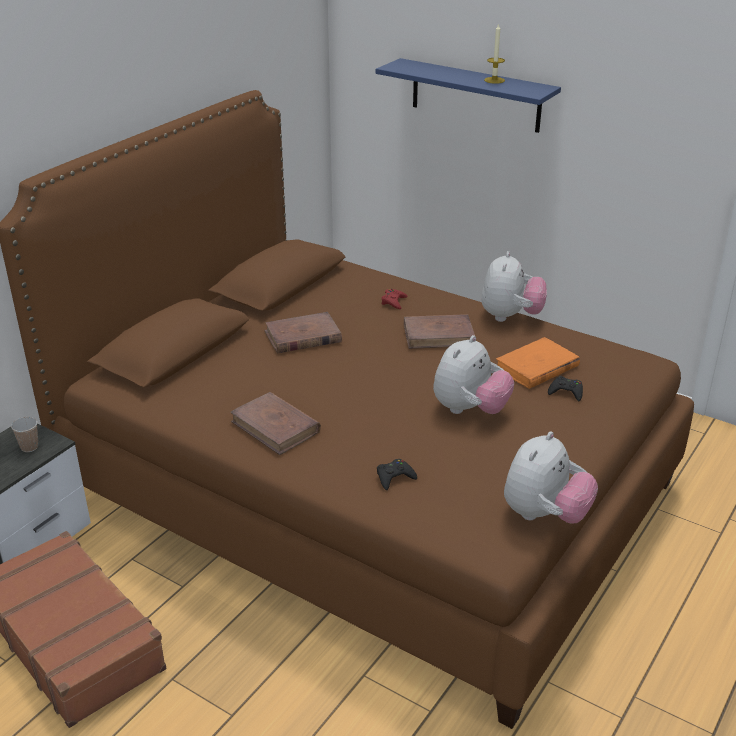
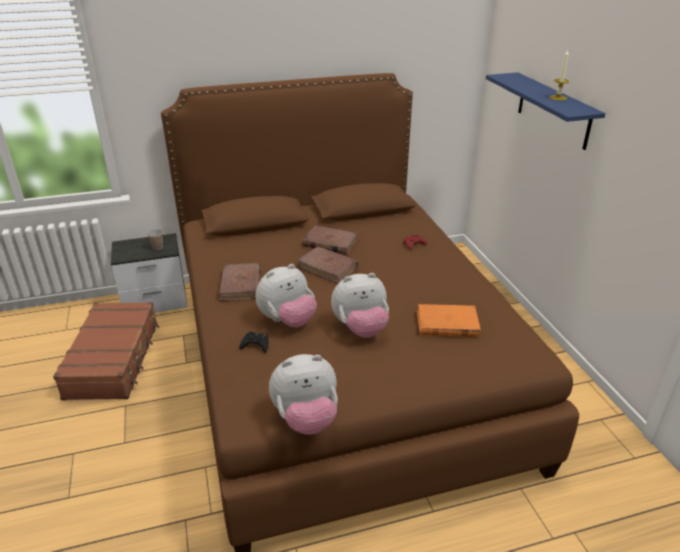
camera: 40 degrees right, 0 degrees up
(439, 335) = (411, 275): brown book -> brown book (328, 267)
(510, 316) = (479, 284): plush toy -> plush toy (287, 321)
(566, 392) = (443, 349): black game controller -> none

